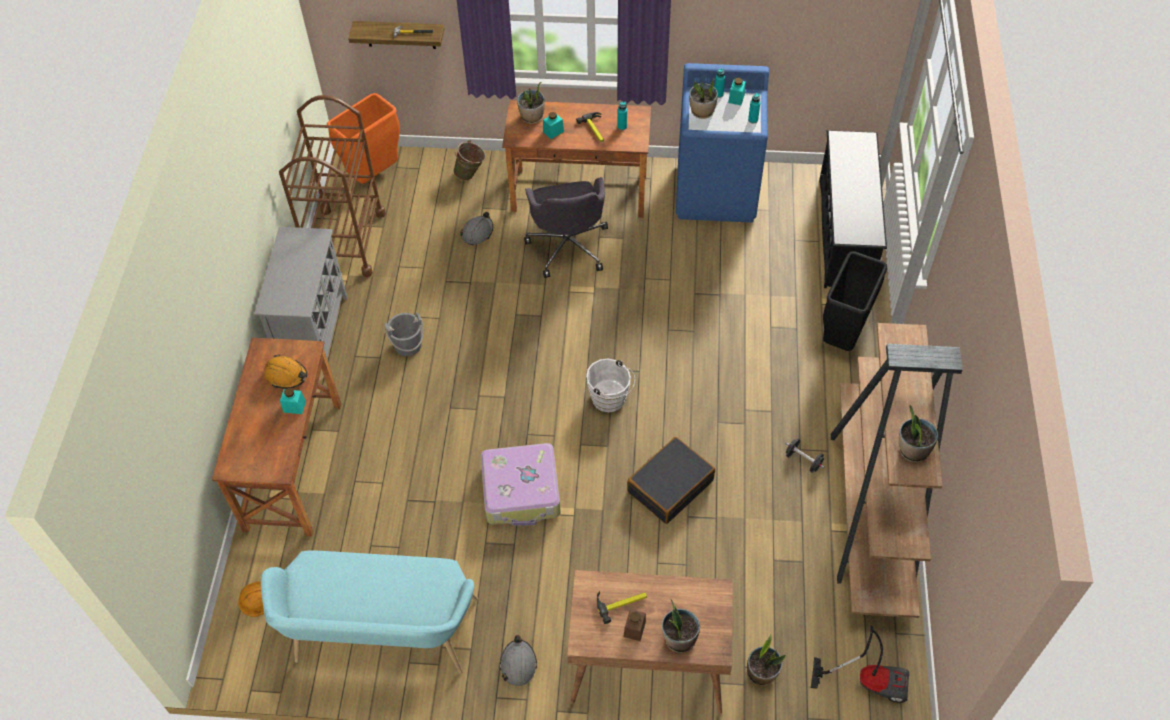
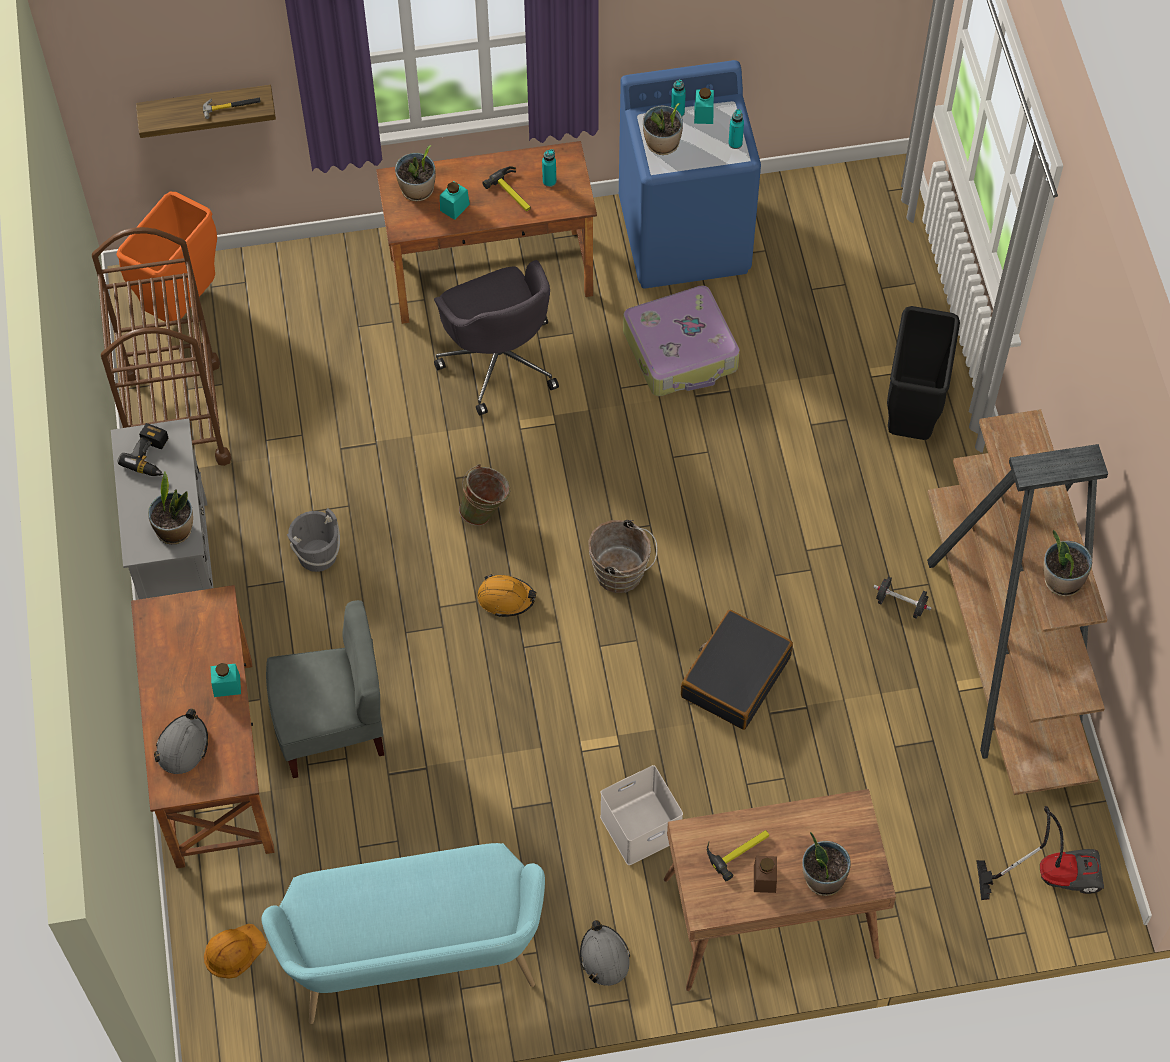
camera: 15 degrees left, 5 degrees up
(286, 375) = (200, 644): orange hard hat -> orange hard hat (506, 598)
(299, 248) = (152, 456): none -> power drill
(380, 460) = (332, 727): none -> grey chair
(471, 174) = (326, 277): green bucket -> green bucket (486, 511)
(477, 232) = (363, 365): grey hard hat -> grey hard hat (183, 747)
(521, 491) = (540, 728): suitcase -> suitcase (681, 351)
(573, 575) = (641, 825): none -> white storage box
(610, 400) = (623, 574): white bucket -> brown bucket
(761, 673) = (916, 896): potted plant -> potted plant (175, 530)
(845, 233) = (878, 265): black shoe rack -> none

